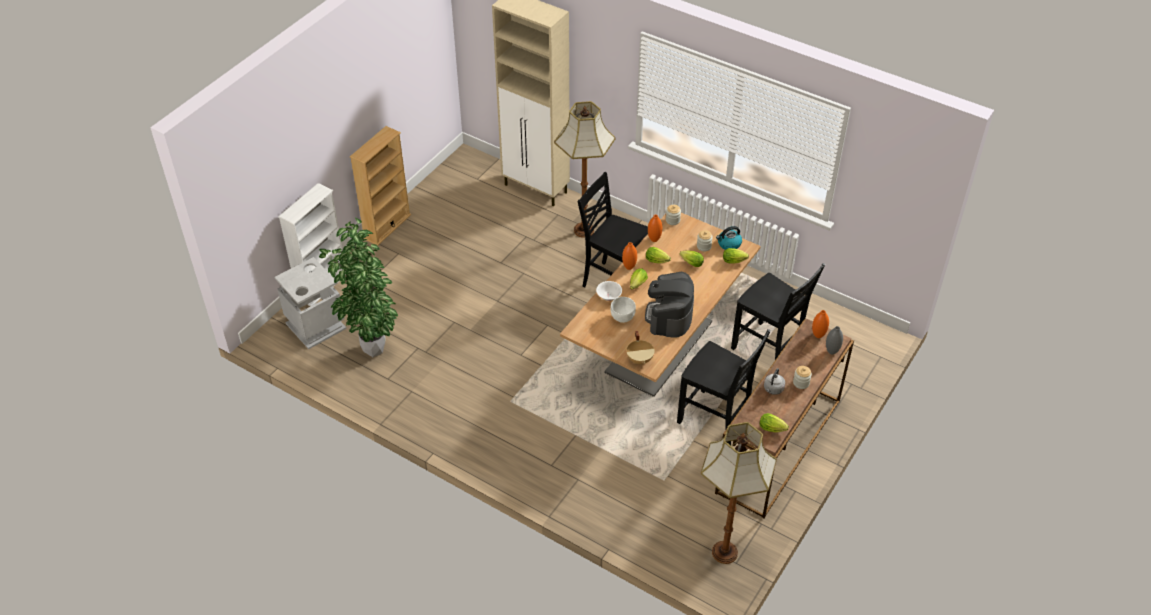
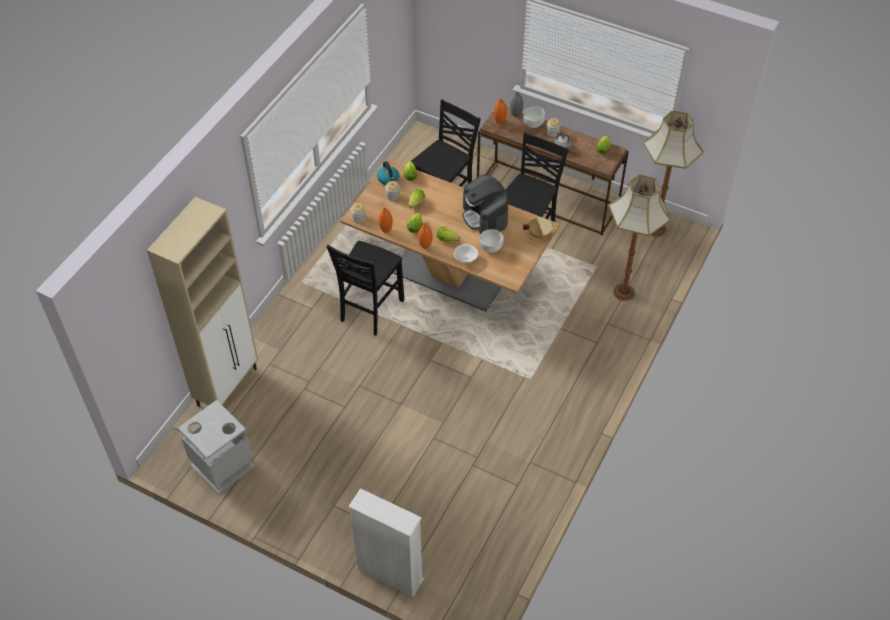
camera: 95 degrees left, 5 degrees up
(316, 325) = (451, 568): grey trash can -> grey trash can (222, 466)
(371, 349) = (479, 507): potted plant -> none
(387, 226) = (289, 524): beige bookcase -> none
(584, 231) = (295, 339): floor lamp -> floor lamp (624, 292)
(669, 316) = (485, 217): coffee machine -> coffee machine turned 60 degrees clockwise
(815, 366) = (533, 124): none -> white bowl

